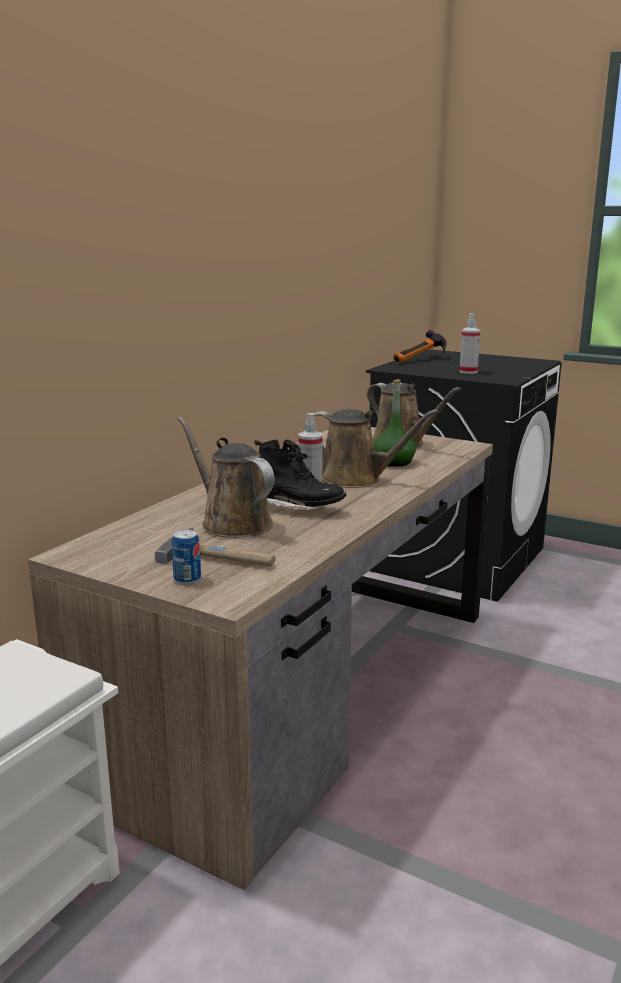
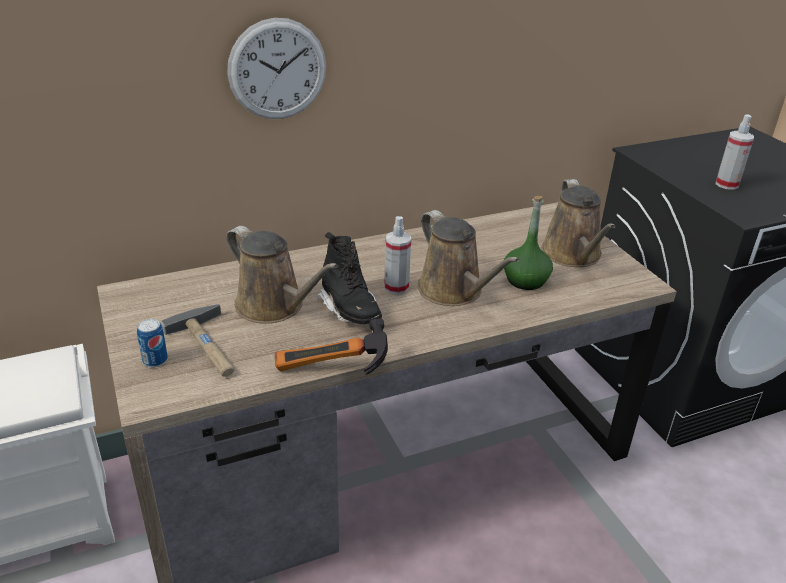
camera: 35 degrees right, 15 degrees up
(162, 299) = (277, 69): none -> wall clock
(232, 523) = (274, 306): brown watering can -> brown watering can turned 135 degrees clockwise
(421, 360) = (705, 147): hammer -> hammer (332, 371)

